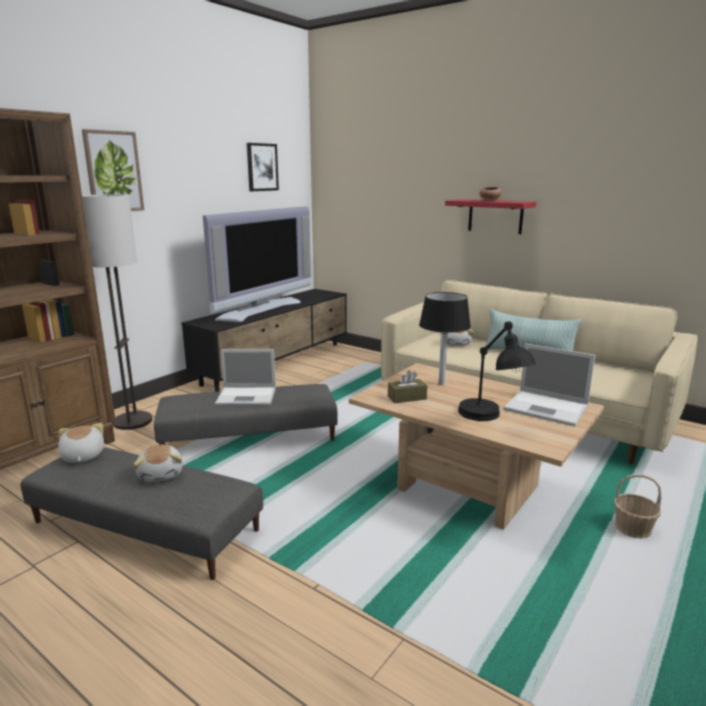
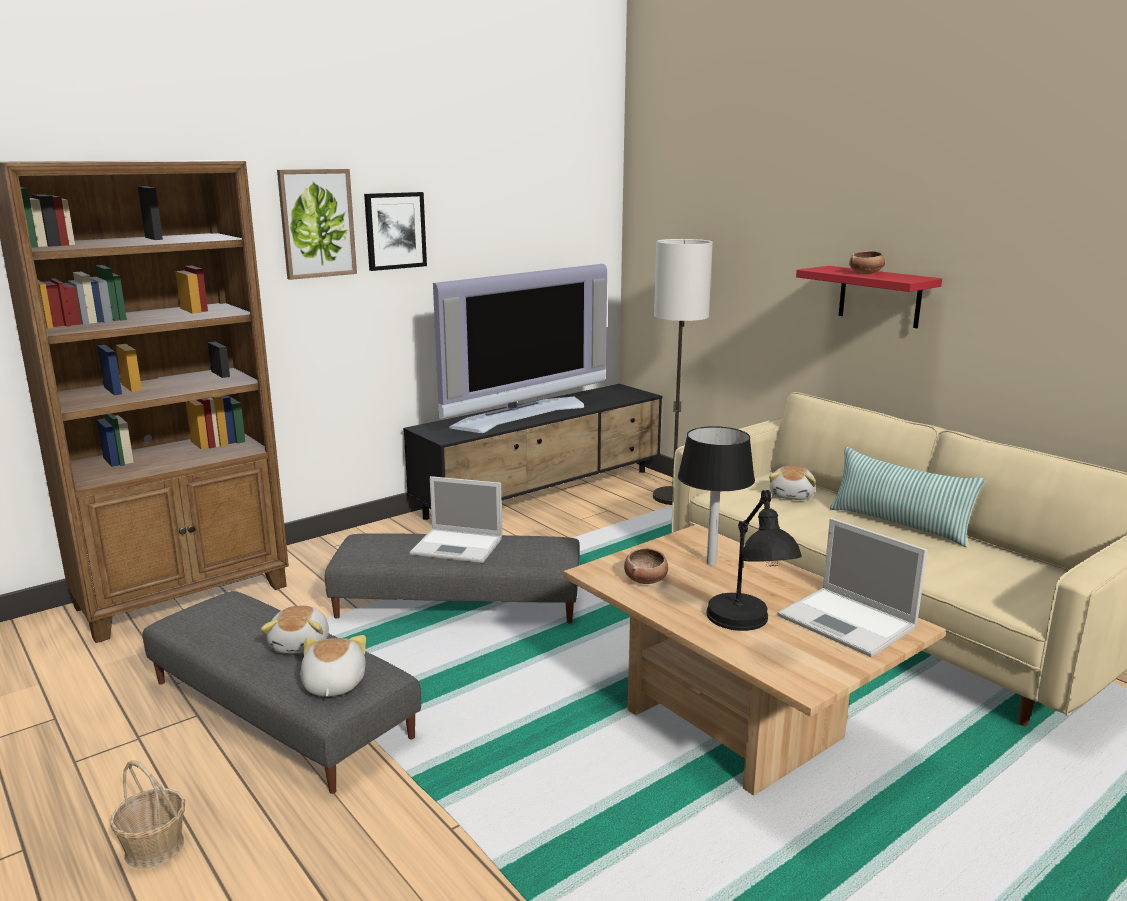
camera: 15 degrees right, 0 degrees up
(82, 456) = (220, 607): plush toy -> plush toy (332, 685)
(132, 421) = (318, 561): floor lamp -> floor lamp (673, 497)
(262, 167) = (540, 206): picture -> picture (395, 230)
(407, 398) = (646, 579): brown tissue box -> bowl
(633, 529) = (963, 830): basket -> basket (154, 848)

